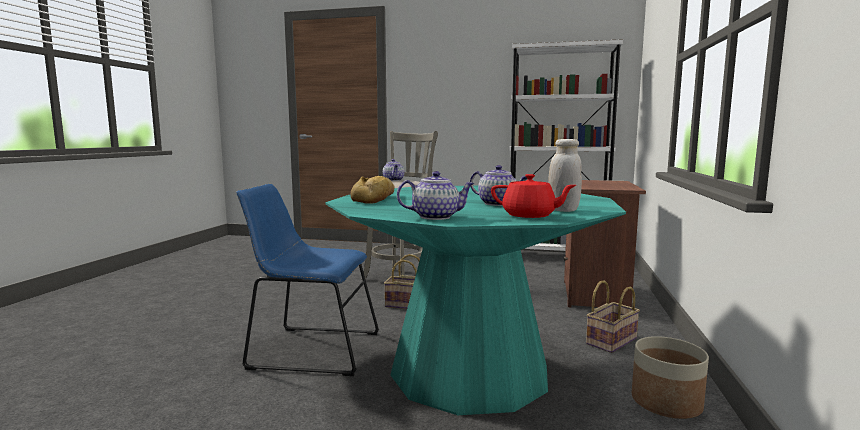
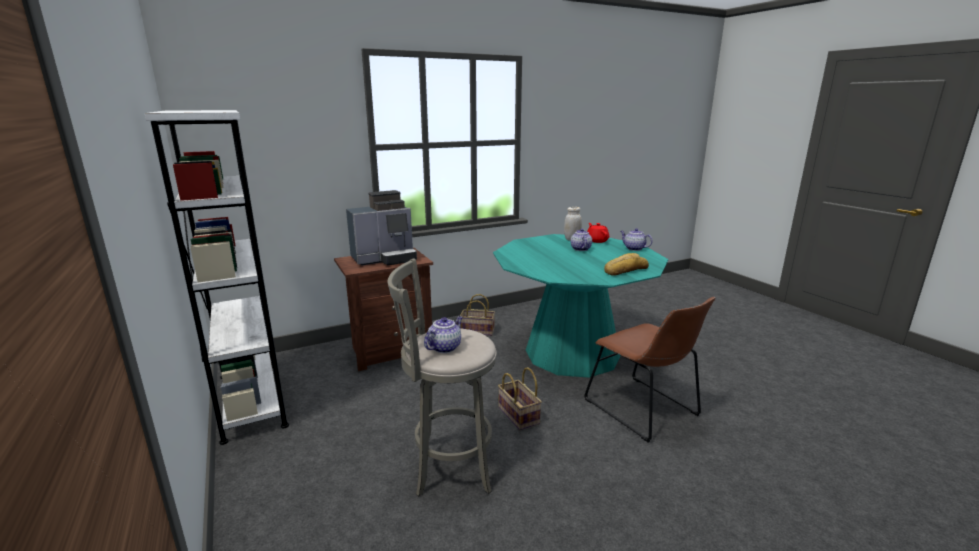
camera: 130 degrees left, 10 degrees up
(310, 349) = (644, 410): blue chair -> brown chair
(603, 184) = (385, 259): none -> coffee machine
(666, 403) = (527, 313): planter -> none

